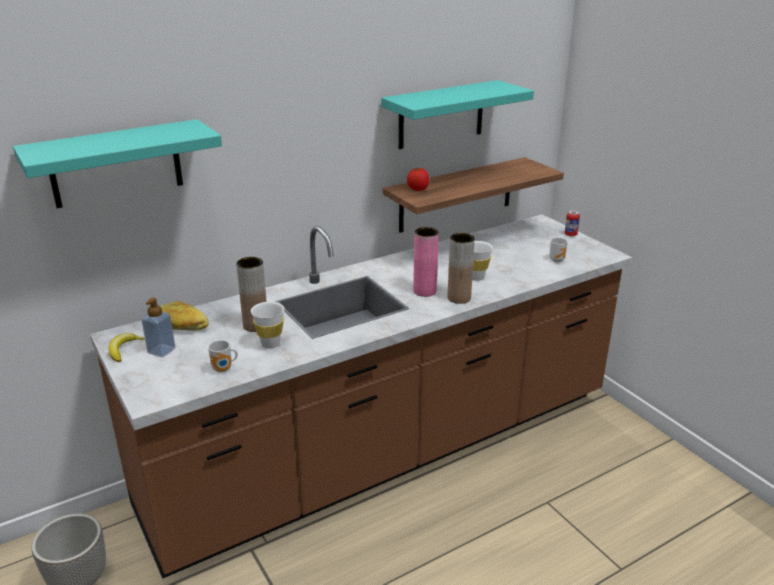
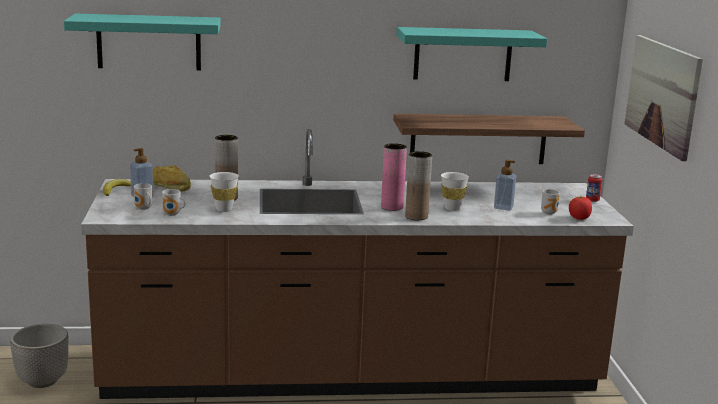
camera: 25 degrees right, 10 degrees down
(182, 370) = (143, 208): none -> mug
(418, 189) = (422, 118): tomato -> tomato (579, 218)
(515, 264) = (503, 207): none -> soap dispenser
(647, 132) = (662, 94): none -> picture

